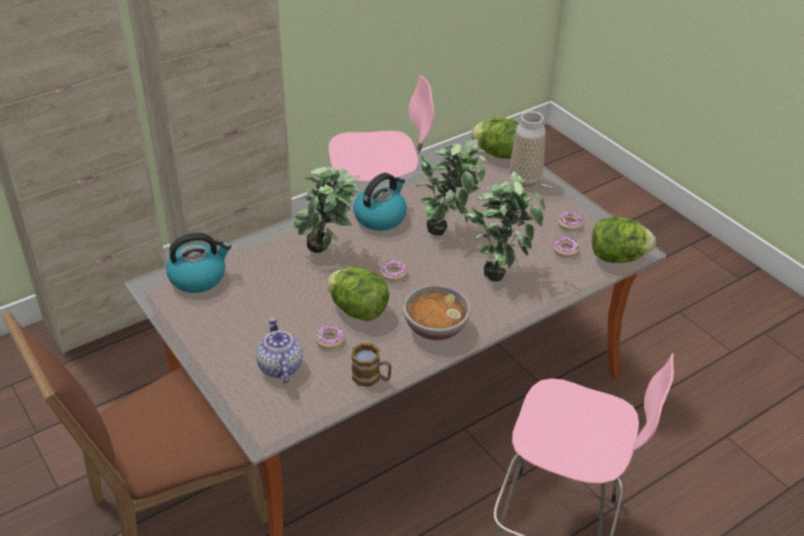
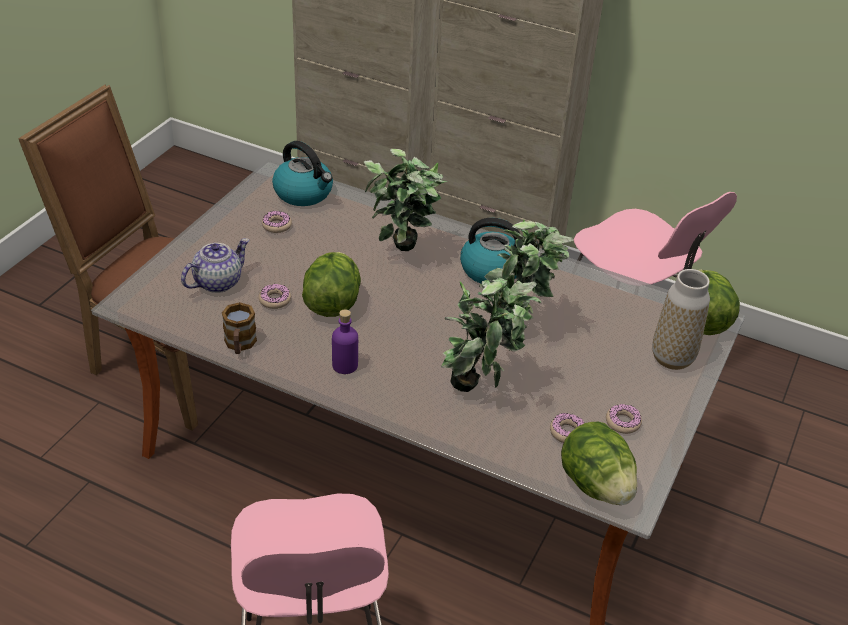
camera: 60 degrees right, 0 degrees up
(393, 273) = (408, 309): donut -> donut (276, 225)
(434, 328) = (345, 365): bowl -> purple bottle

